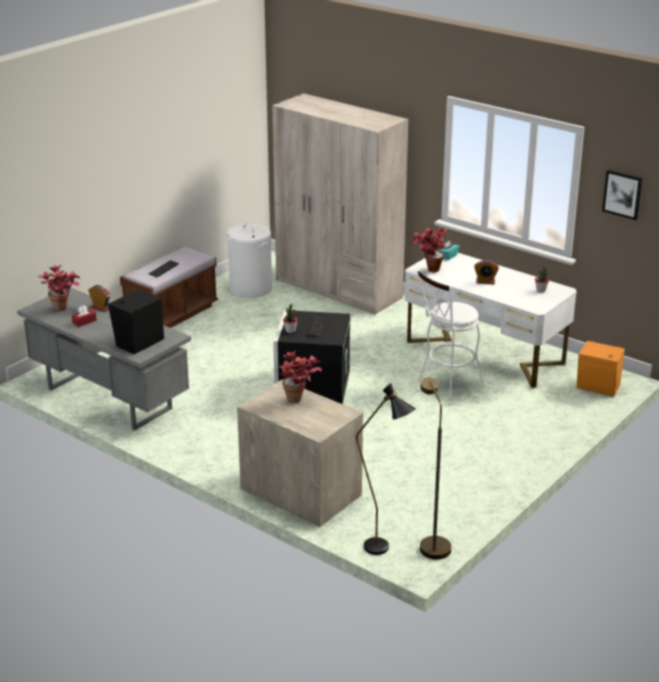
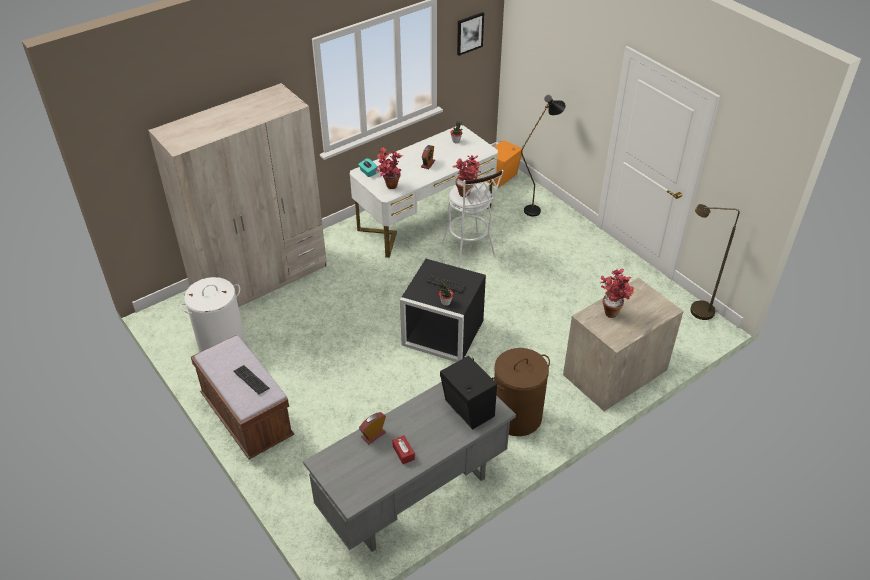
camera: 75 degrees left, 15 degrees up
(64, 310) = (365, 470): potted plant -> potted plant (467, 192)
(215, 438) = (516, 416): none -> brown laundry basket
(384, 550) = (701, 339): black floor lamp -> black floor lamp (537, 208)

